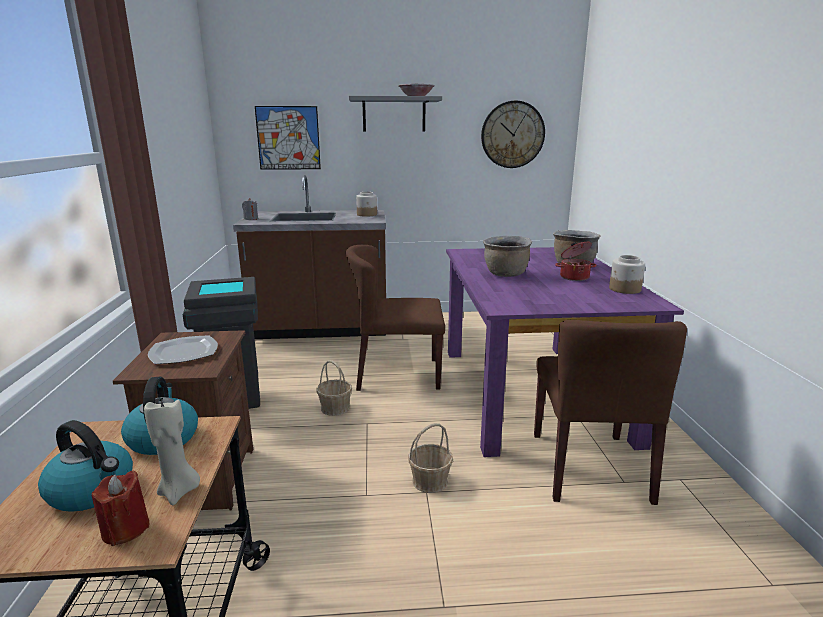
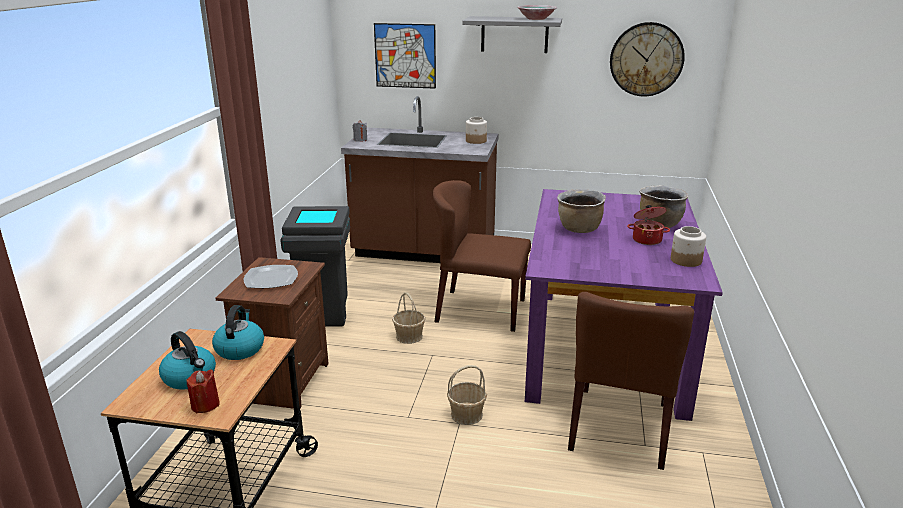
camera: 15 degrees right, 5 degrees up
(179, 491) = (241, 387): beige candle -> none

